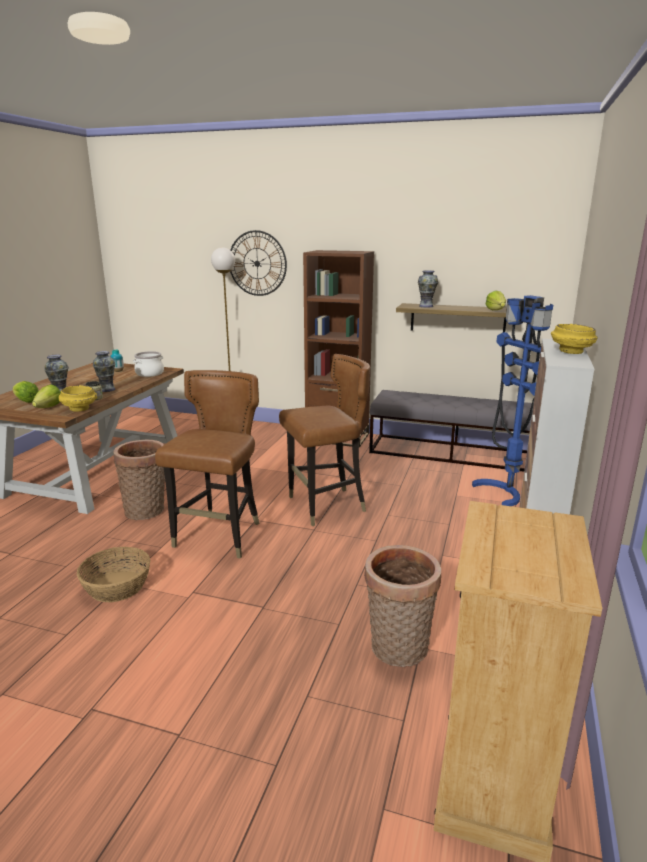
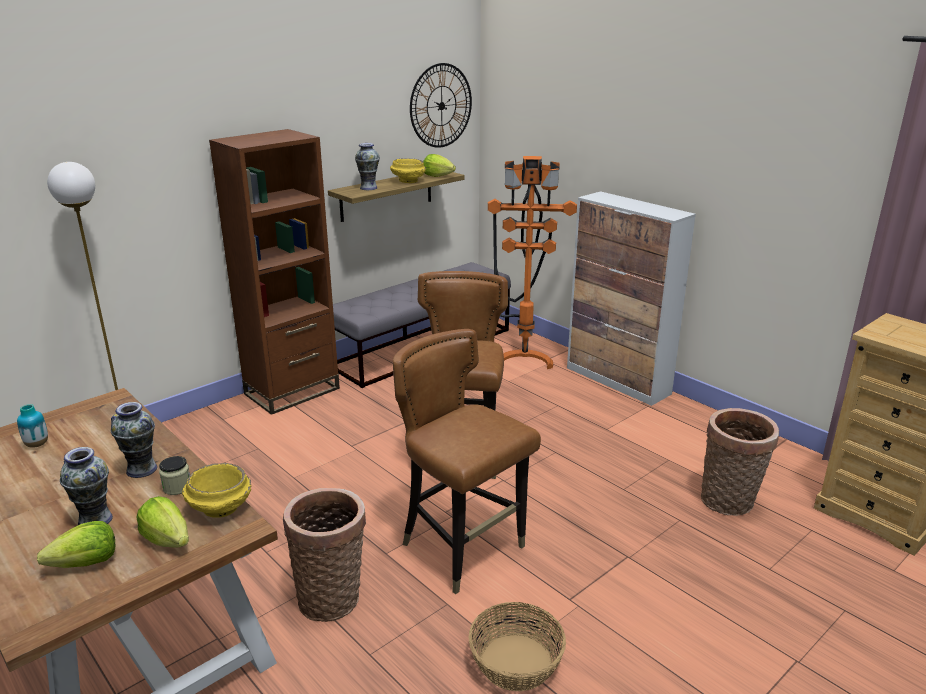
camera: 60 degrees left, 5 degrees up
(150, 374) = (107, 418): cooking pot -> none
(257, 263) = (109, 177): wall clock -> wall clock (441, 106)
(506, 491) = (524, 356): blue floor lamp -> orange floor lamp
(571, 351) = (637, 203): yellow bowl -> yellow bowl (408, 181)

